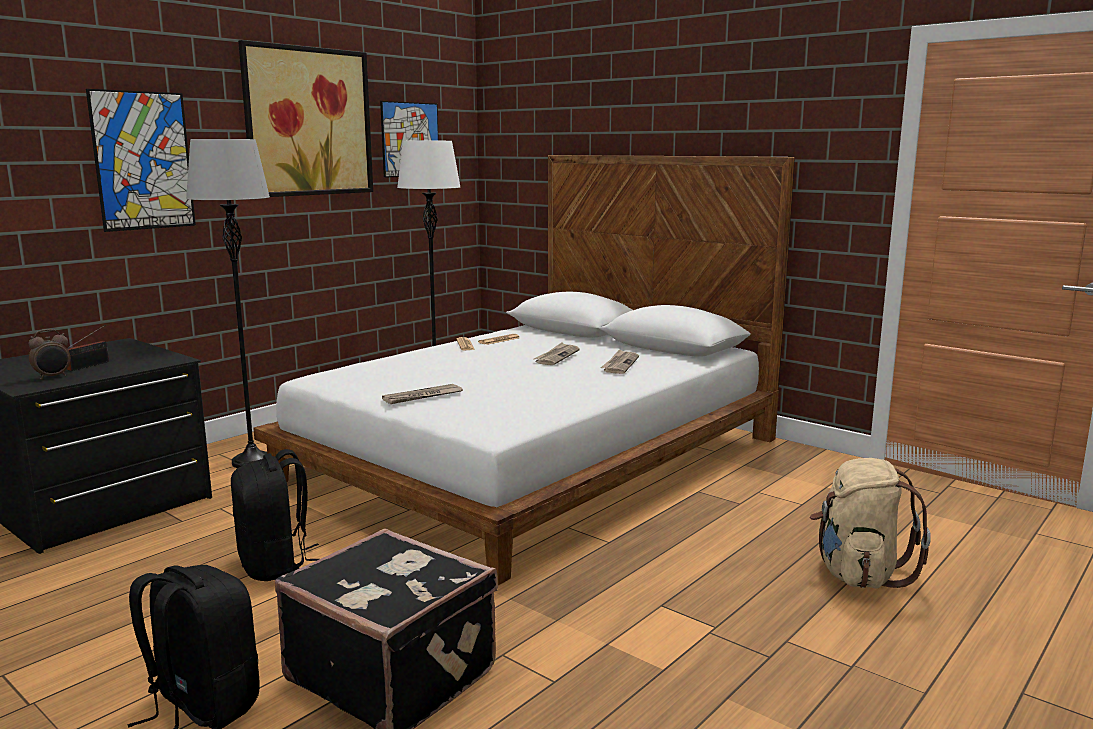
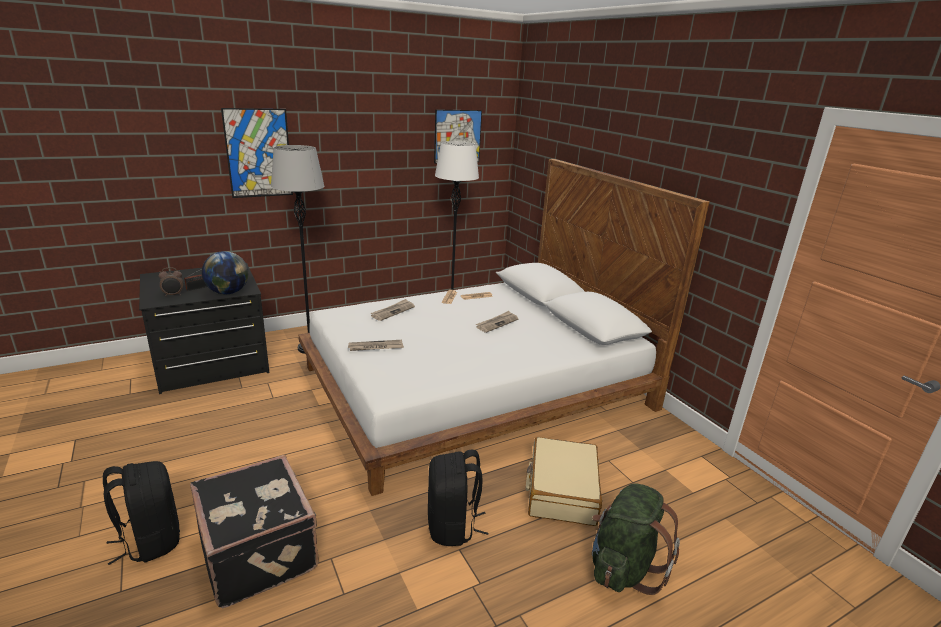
camera: 20 degrees right, 10 degrees up
(145, 365) = (228, 292): none -> globe
(276, 565) = (263, 438): black backpack -> black backpack (452, 526)
(308, 122) = (378, 126): picture -> none
(620, 364) = (534, 341): newspaper -> newspaper (393, 311)
(731, 528) = (561, 490): none -> beige suitcase
(858, 574) = (623, 567): beige backpack -> green backpack

